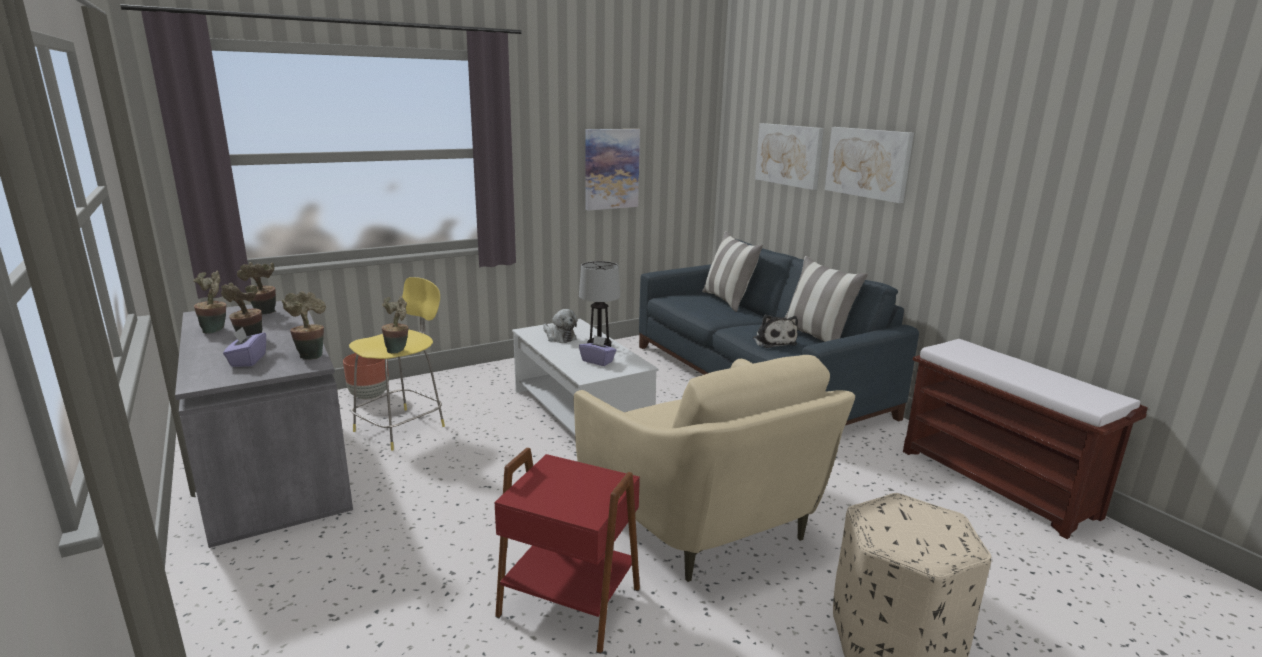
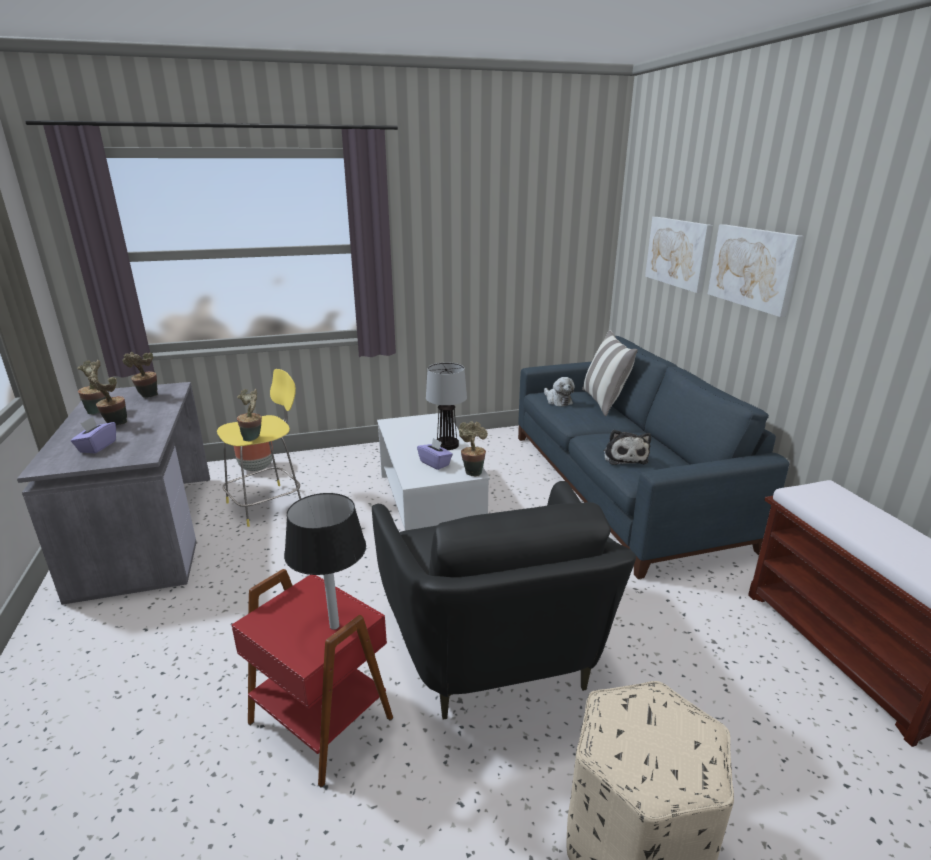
camera: 15 degrees right, 5 degrees up
(310, 355) = (149, 445): potted plant -> potted plant (472, 471)
(559, 337) = (415, 432): plush toy -> plush toy (557, 401)
(598, 490) = (334, 626): none -> black table lamp
(611, 169) = (496, 263): picture -> none
(705, 520) = (494, 647): beige armchair -> black armchair
(816, 337) = (677, 454): pillow -> none

